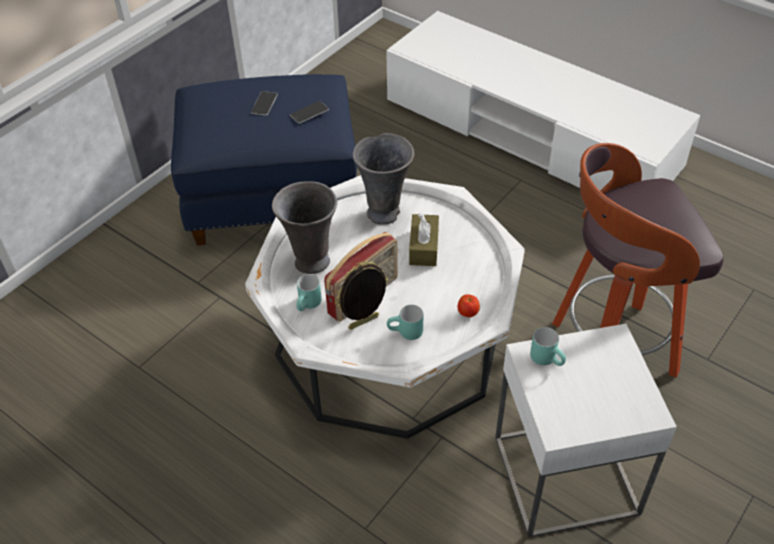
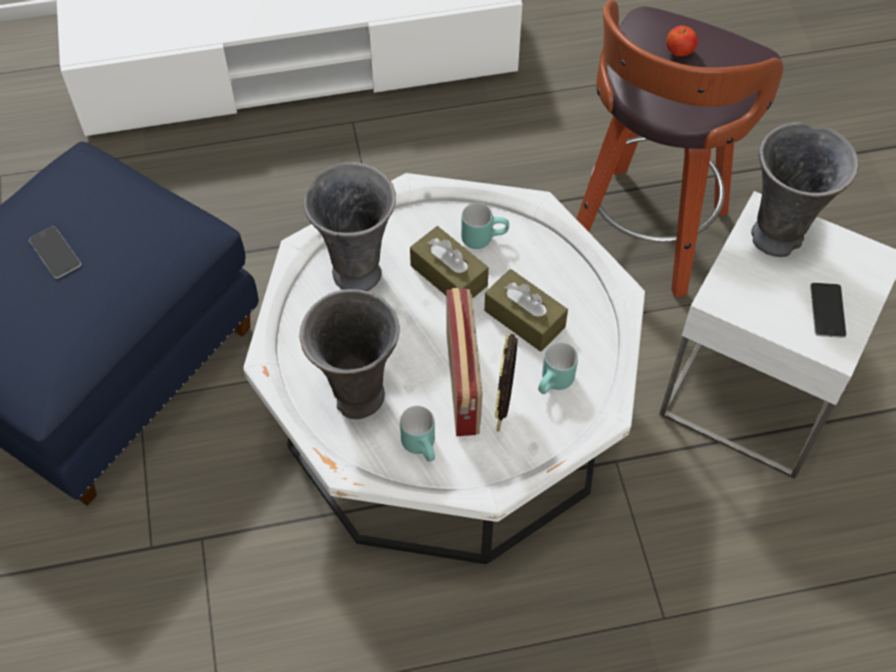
camera: 50 degrees left, 10 degrees up
(309, 112) = (129, 220): phone -> phone (827, 310)
(432, 294) = (524, 318): none -> brown tissue box
(468, 313) = (581, 308): apple -> apple (679, 52)
(548, 359) = (742, 286): turquoise mug -> turquoise mug (483, 236)
(606, 355) = (779, 237): none -> grey vase

